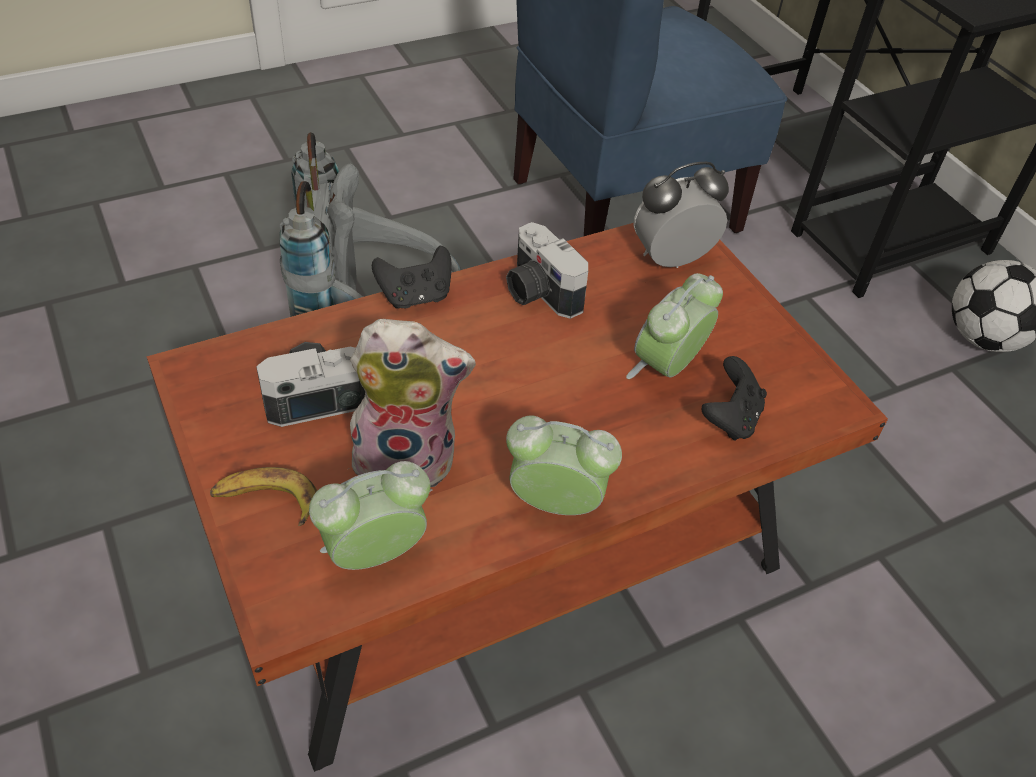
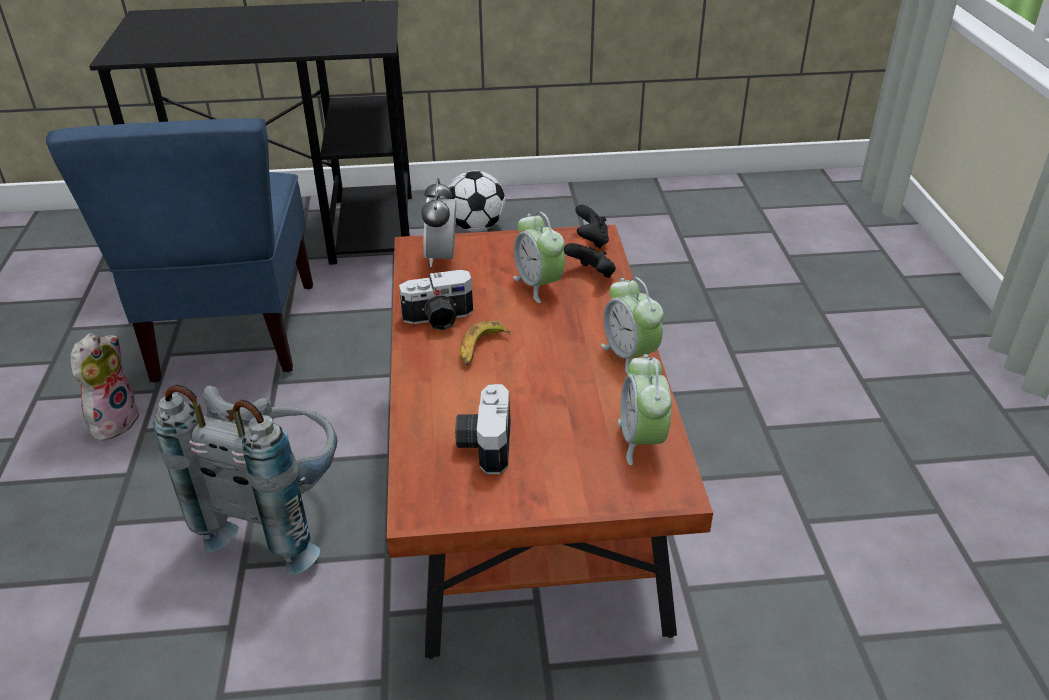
camera: 65 degrees left, 10 degrees down
(266, 501) = (576, 485): banana -> banana (481, 348)
(407, 459) = (566, 410): plush toy -> plush toy (114, 421)
(415, 296) = (407, 376): black game controller -> black game controller (591, 240)
(555, 504) = (630, 356): alarm clock -> alarm clock turned 60 degrees counterclockwise

